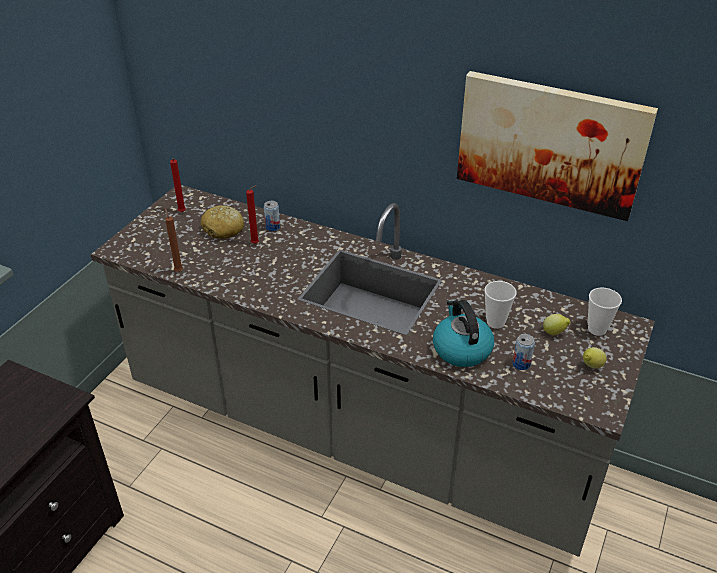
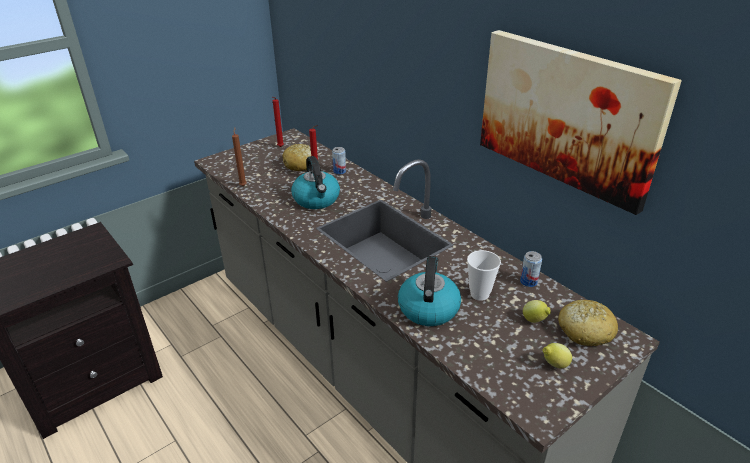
camera: 25 degrees right, 5 degrees down
(274, 267) = (317, 200): none -> kettle
(521, 364) = (479, 339): can -> can (528, 282)
(597, 329) = (584, 330): cup -> bread

